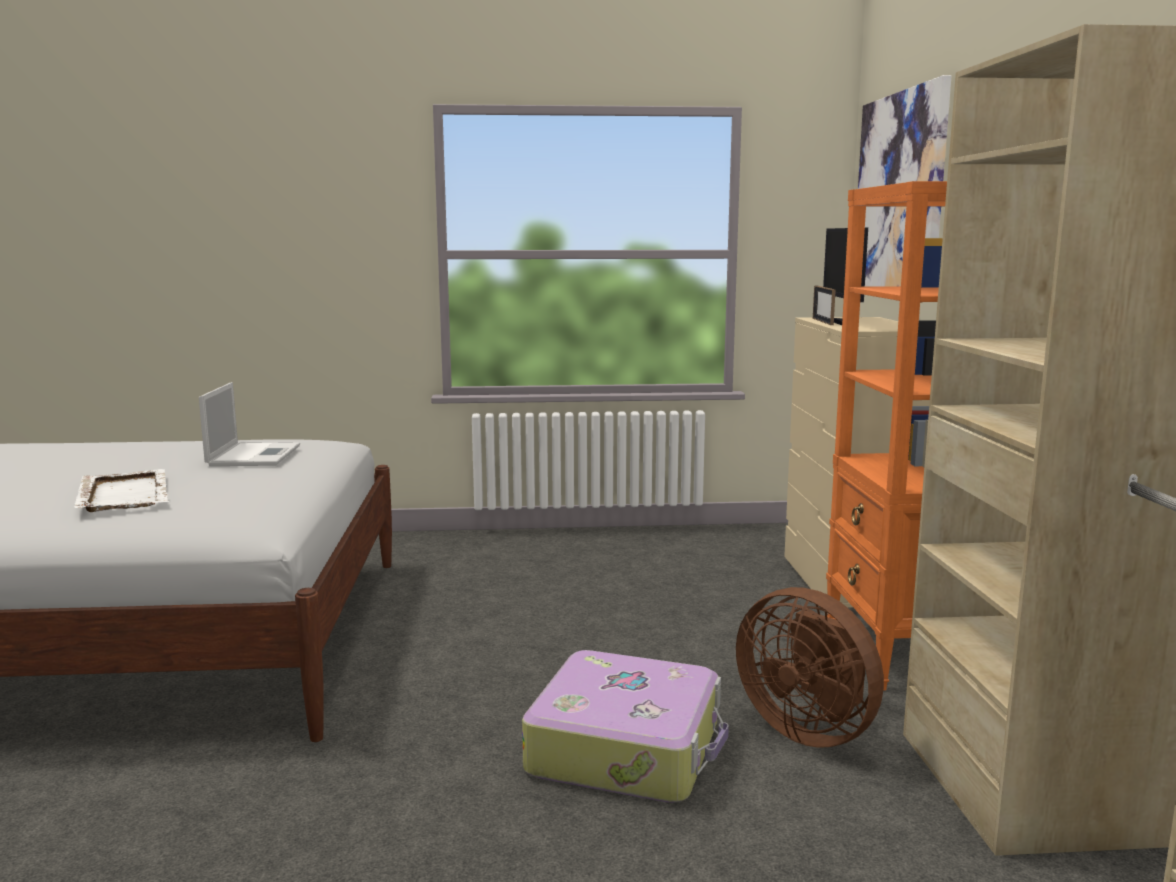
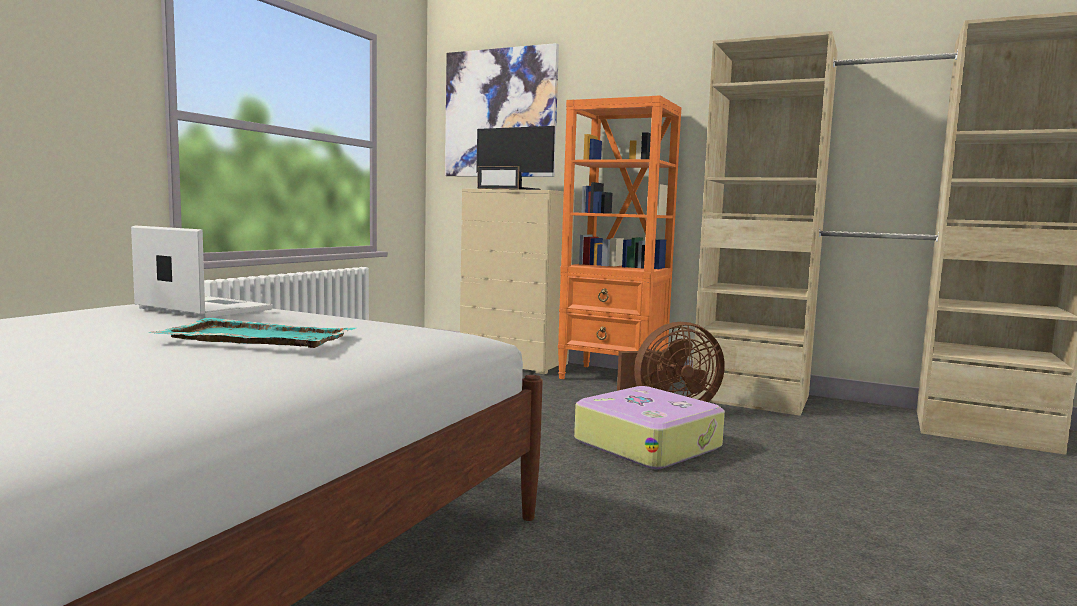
camera: 60 degrees left, 5 degrees down
(124, 494) = (257, 338): white tray -> turquoise tray

